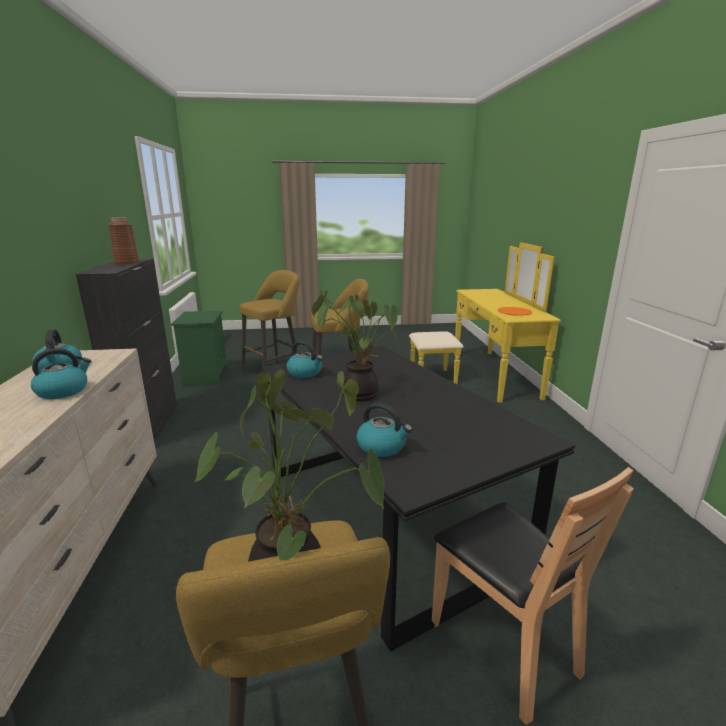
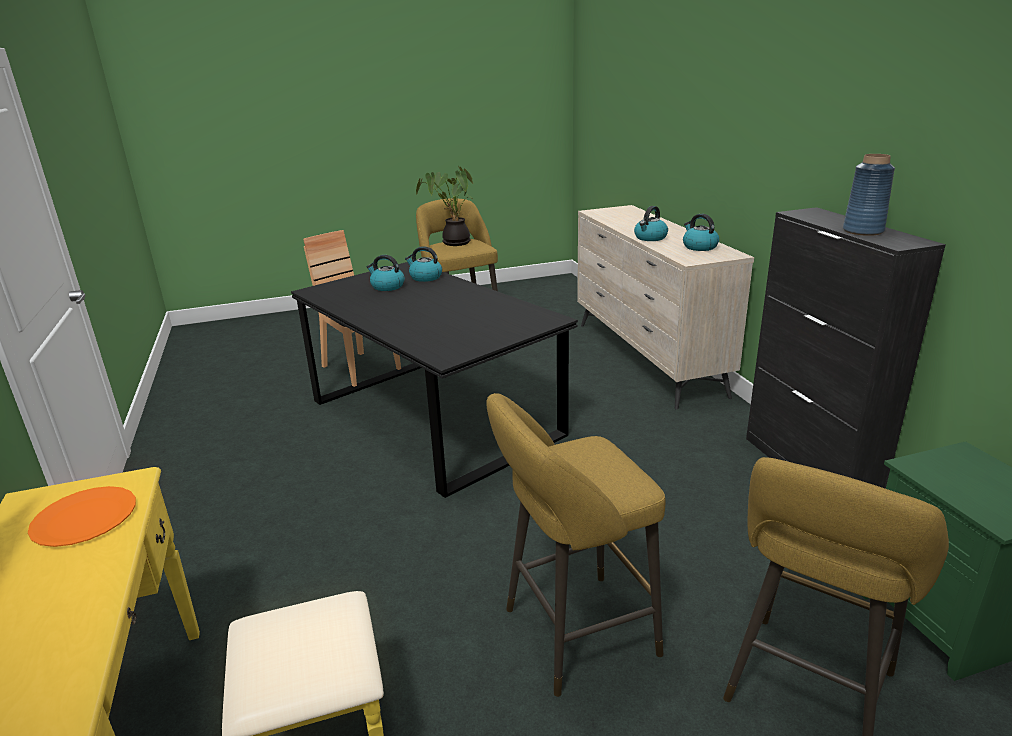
camera: 170 degrees right, 5 degrees up
(127, 263) = (862, 231): brown vase -> blue vase
(305, 373) = (519, 317): kettle -> kettle (387, 286)
(359, 393) = (452, 305): potted plant -> none

